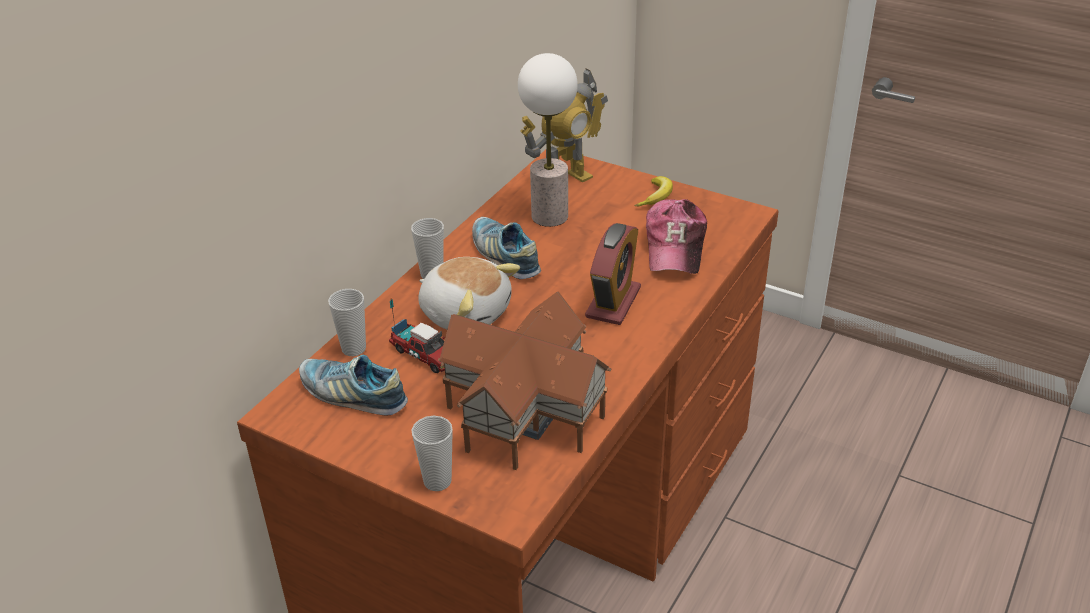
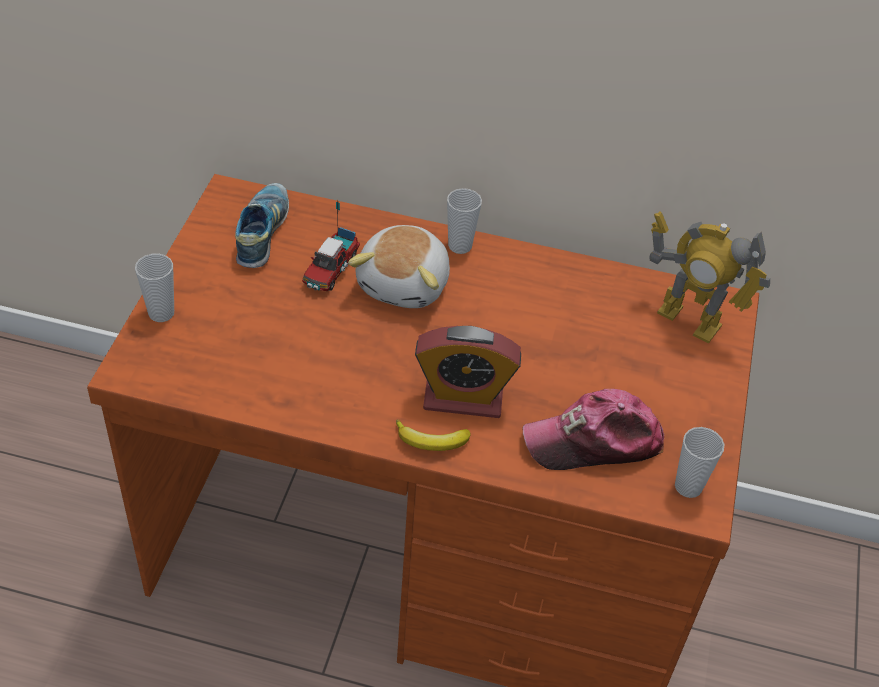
camera: 70 degrees right, 10 degrees up
(353, 349) = (327, 218): cup -> cup (688, 486)
(505, 256) = (514, 295): shoe -> none
(528, 412) = (266, 358): toy house -> none
(550, 216) = (607, 318): table lamp -> none
(656, 197) = (695, 410): banana -> banana (431, 442)

